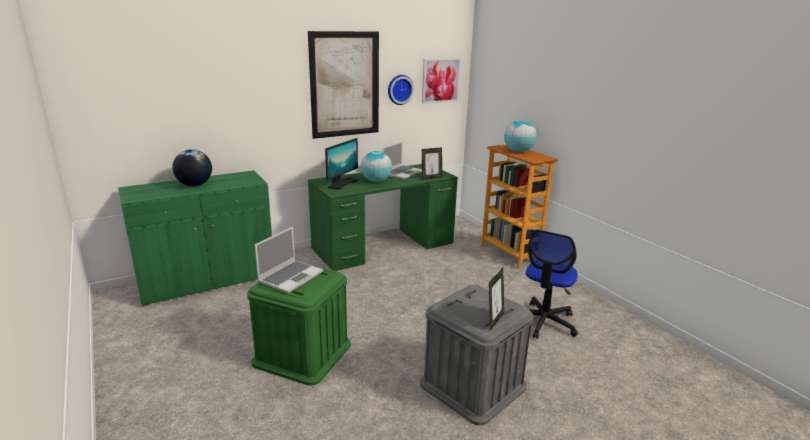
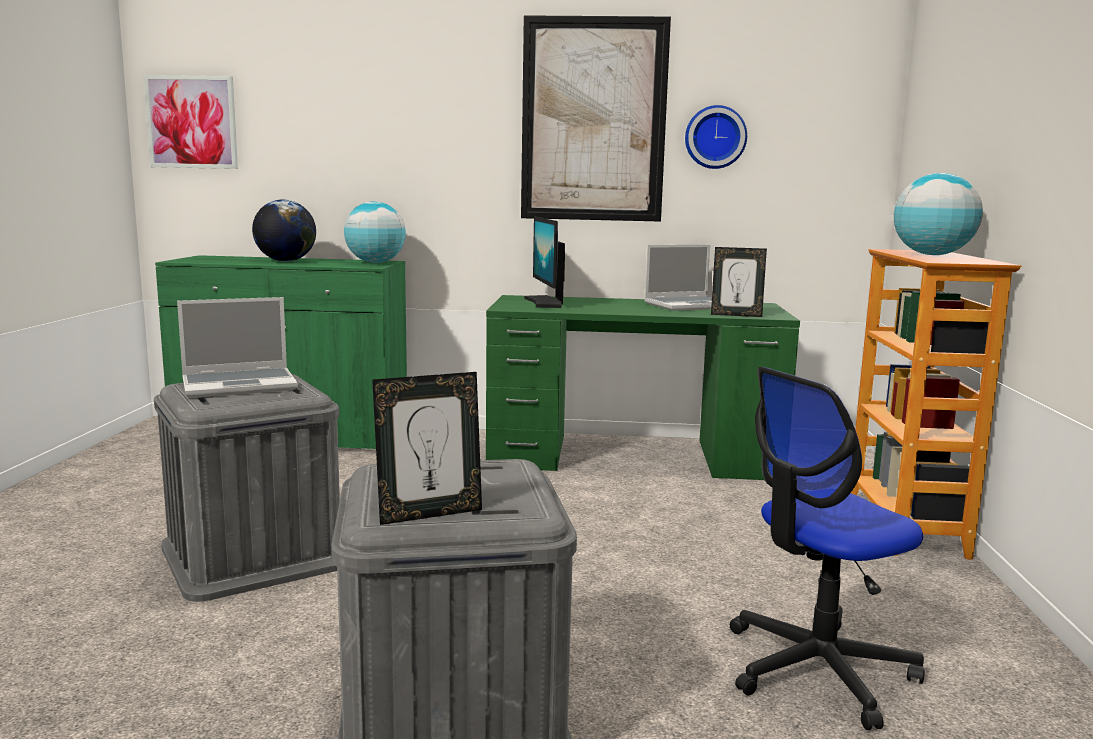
camera: 35 degrees right, 10 degrees down
(302, 353) = (254, 554): green storage box -> grey storage box
(342, 183) = (545, 302): monitor -> monitor turned 105 degrees clockwise
(376, 181) = (614, 307): globe -> globe (375, 262)
(440, 80) = (821, 124): picture -> picture (192, 122)

